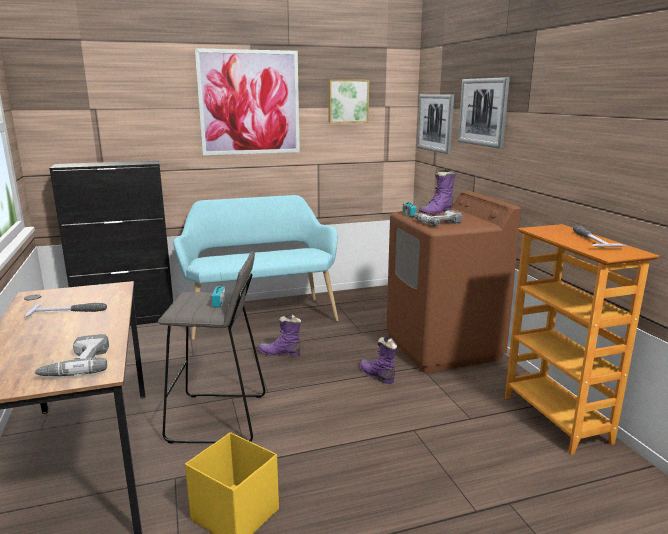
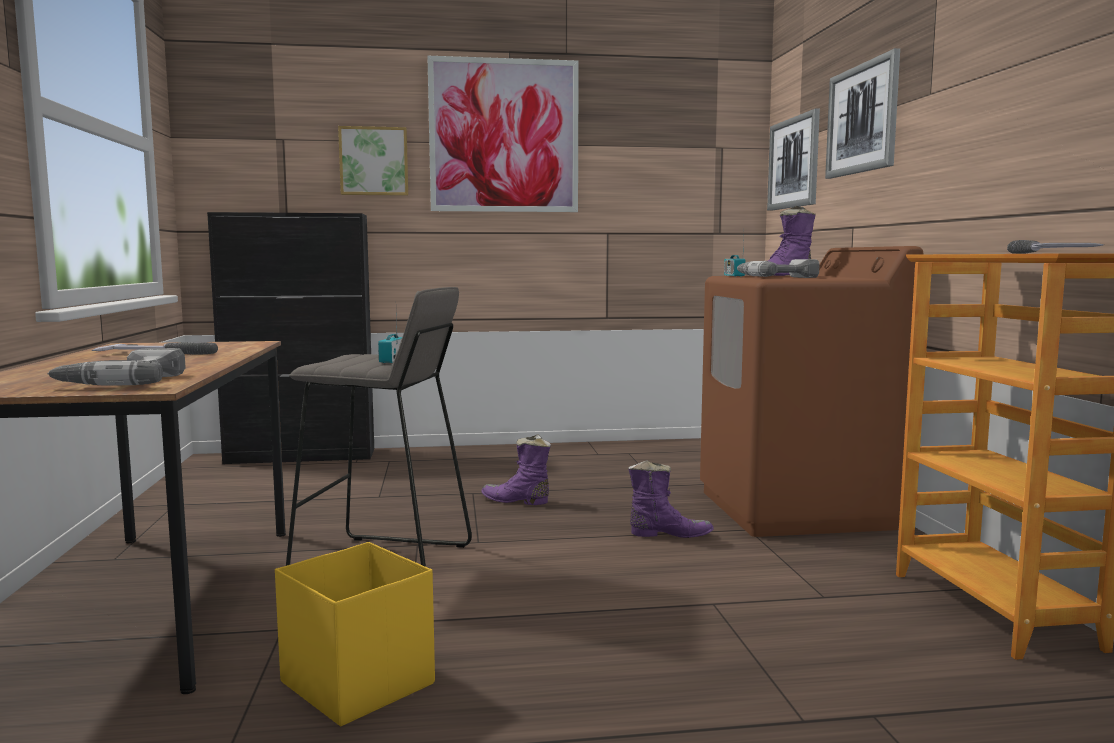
camera: 10 degrees right, 10 degrees down
(260, 315) = (502, 460): turquoise bench -> none
(347, 101) = (655, 137): picture -> picture (374, 161)
(377, 375) = (669, 534): purple boot -> purple boot turned 120 degrees clockwise

